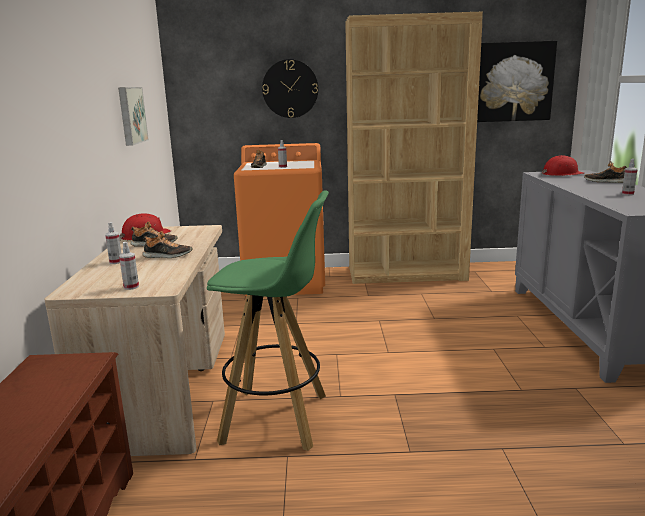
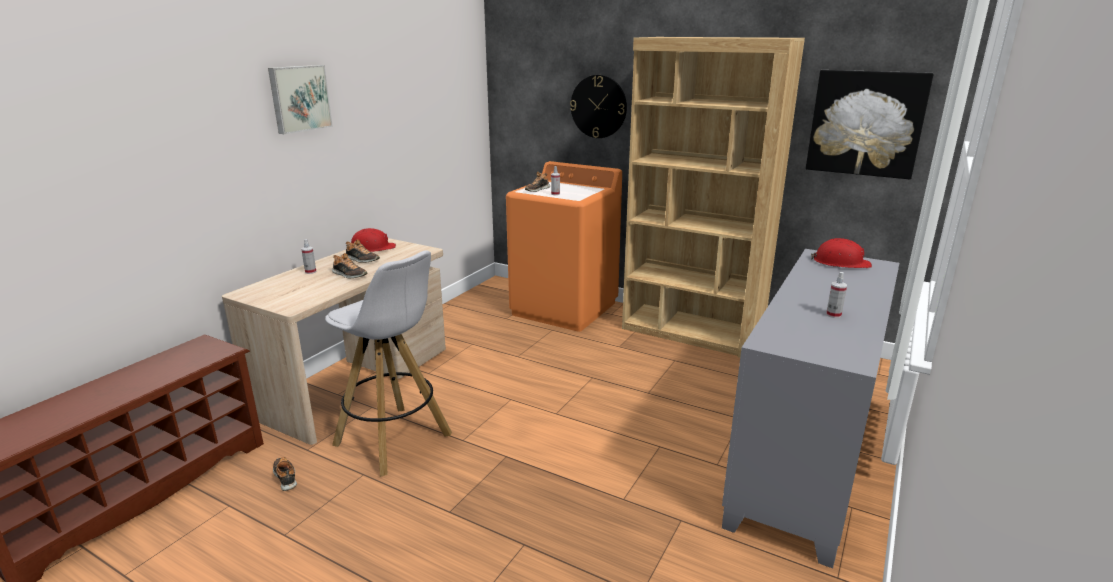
camera: 30 degrees right, 5 degrees up
(131, 115) = (406, 131): picture -> picture (299, 98)
(131, 287) = (279, 300): spray bottle -> none
(277, 418) = (394, 440): green stool -> white stool
(605, 181) = (863, 287): shoe -> shoe (286, 477)

